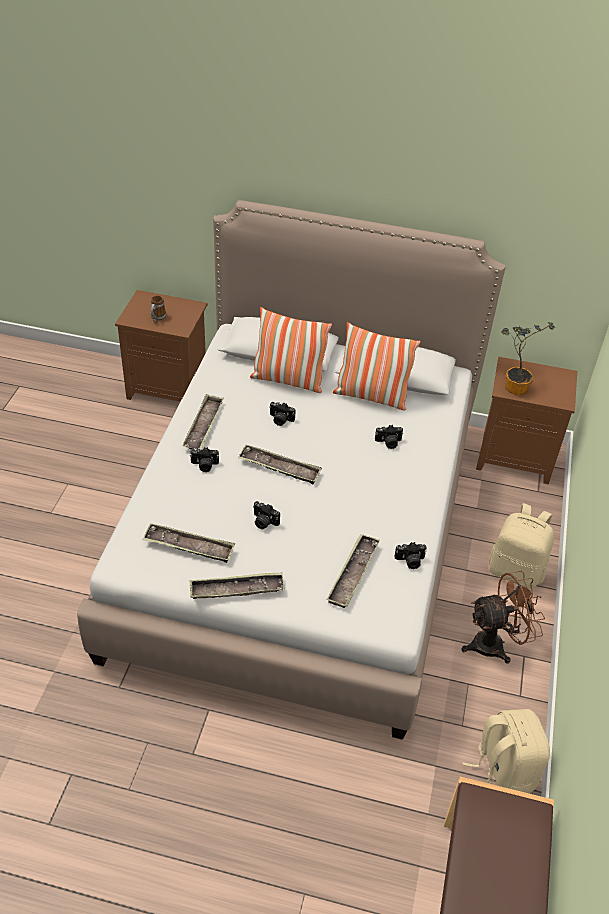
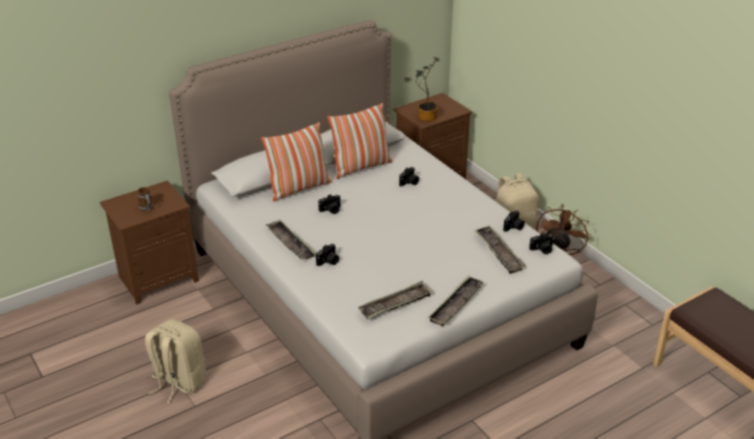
camera: 45 degrees left, 10 degrees down
(263, 522) = (413, 263): camera -> camera (542, 250)
(279, 468) = (374, 233): tray -> none
(501, 772) = (642, 322): beige backpack -> beige backpack (178, 381)

